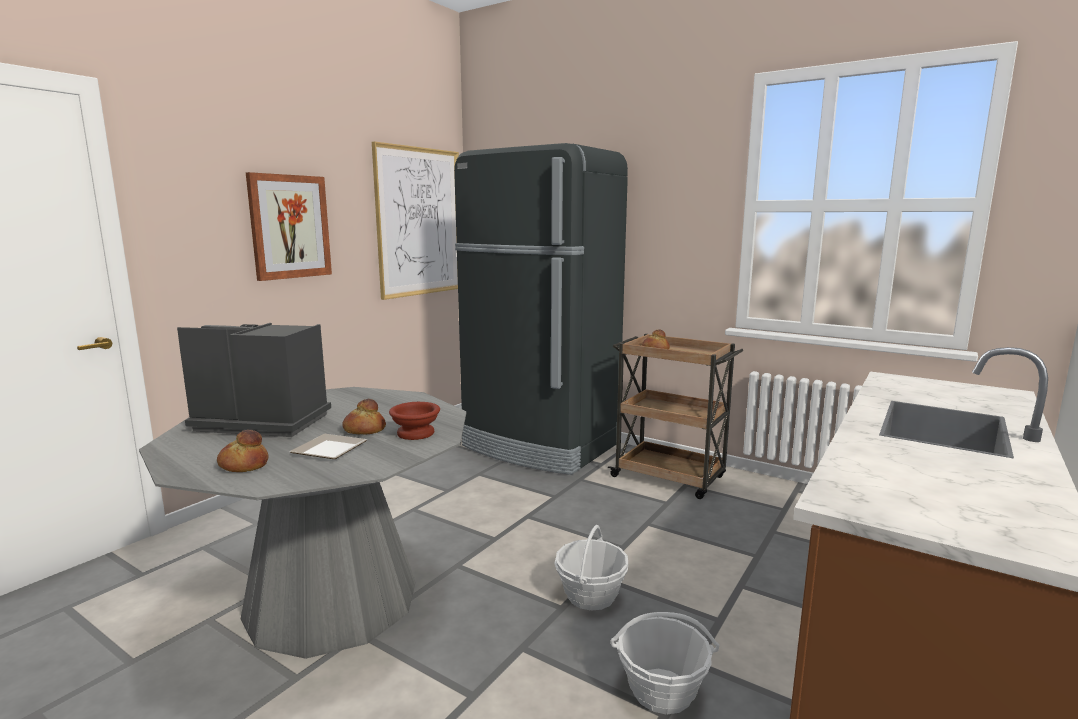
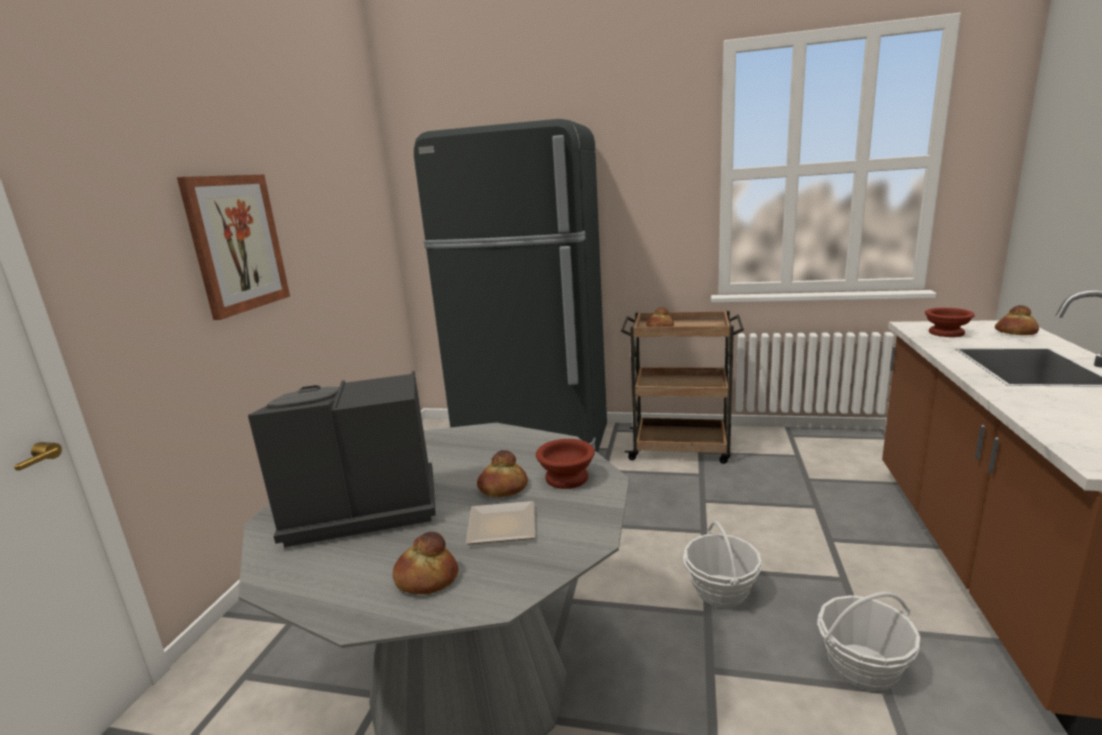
camera: 20 degrees left, 5 degrees up
(420, 222) = (358, 219): picture -> none
(911, 388) = (945, 332): none -> brown bowl
(994, 399) = (1015, 332): none -> bread

